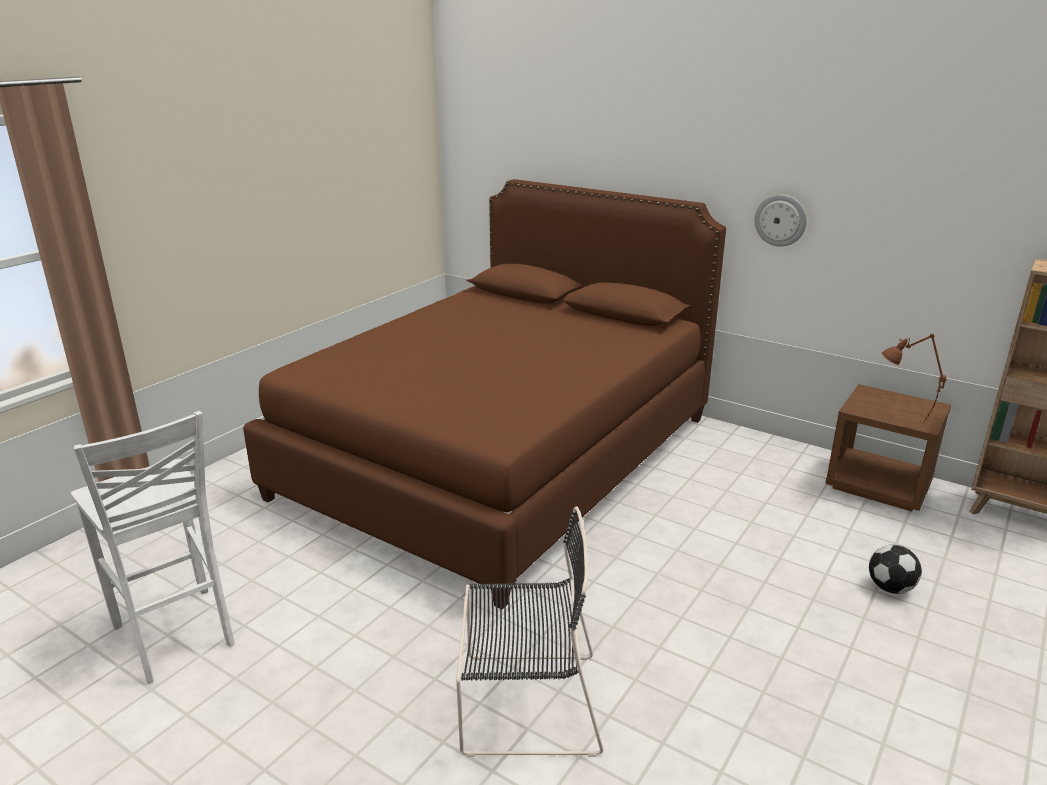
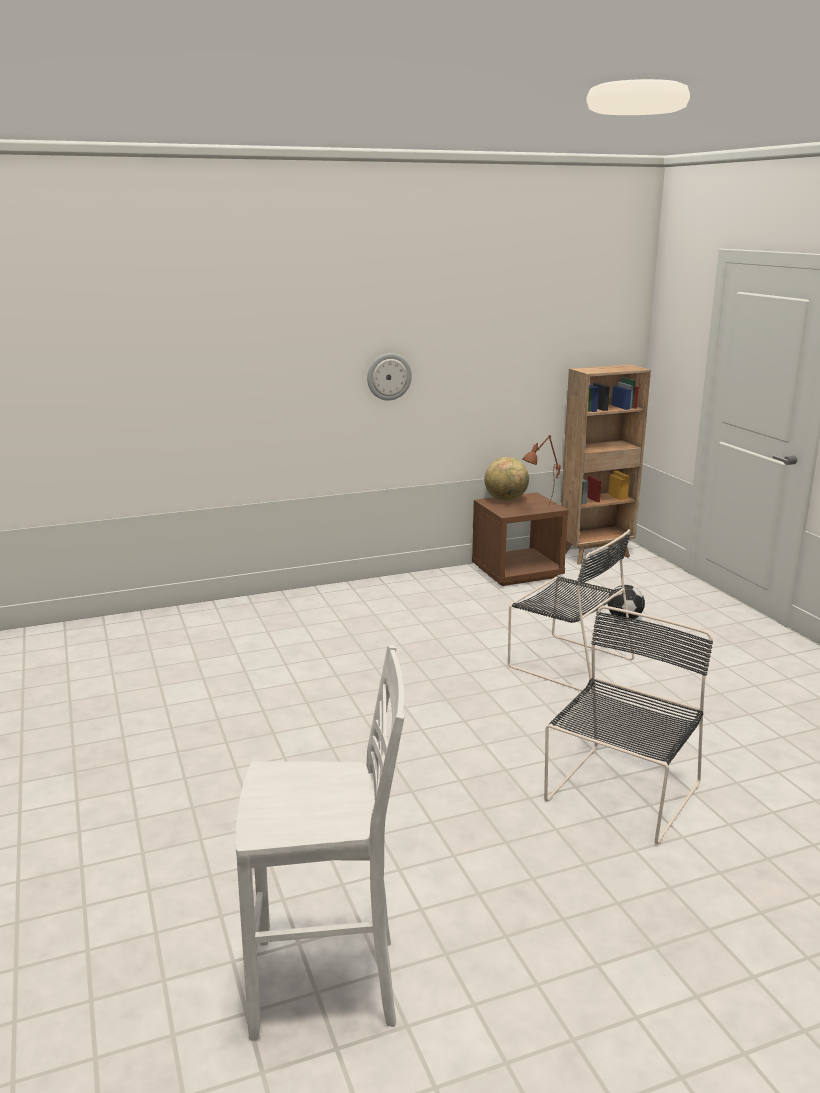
camera: 55 degrees left, 5 degrees down
(501, 456) = (264, 682): brown bed -> none
(734, 583) = (567, 662): none -> black chair
(891, 398) = (506, 500): none -> globe

